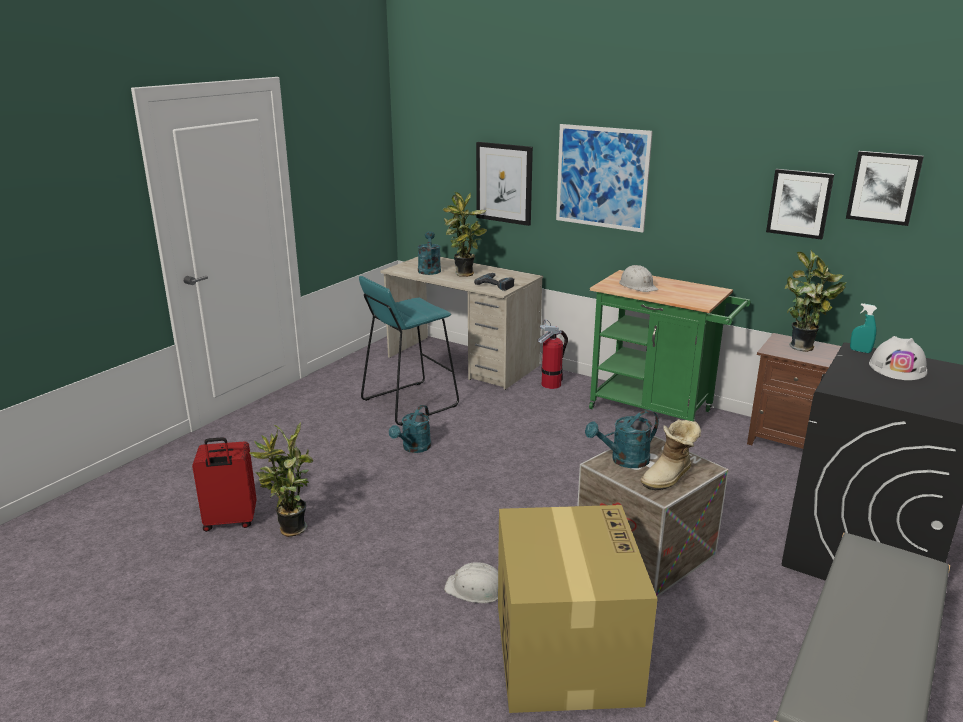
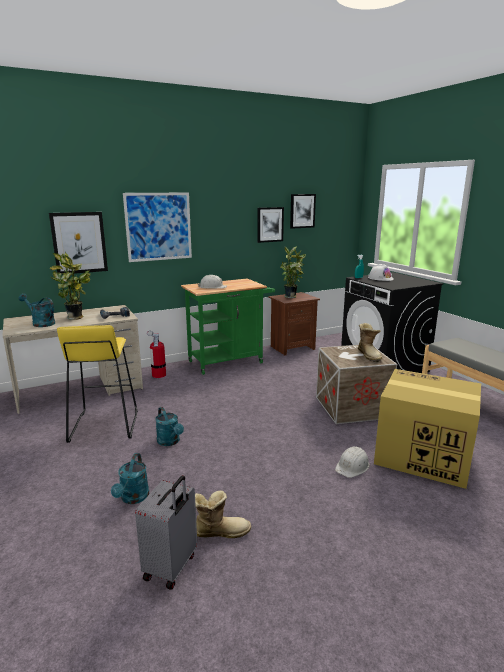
camera: 60 degrees left, 5 degrees down
(230, 521) = (171, 567): red suitcase -> grey suitcase
(290, 530) = (220, 531): potted plant -> boot
(409, 403) = (104, 426): turquoise stool -> yellow stool
(624, 460) = (345, 359): turquoise watering can -> turquoise watering can (133, 498)

